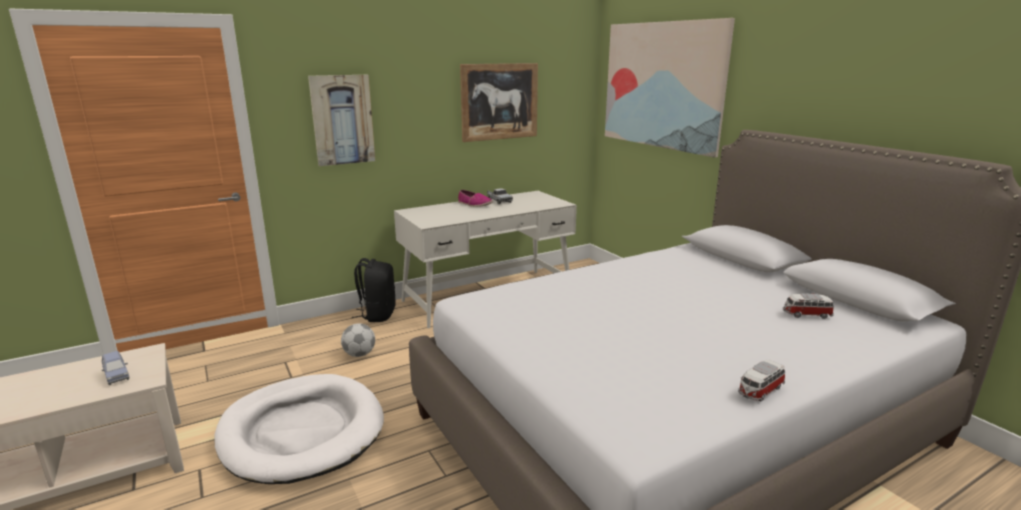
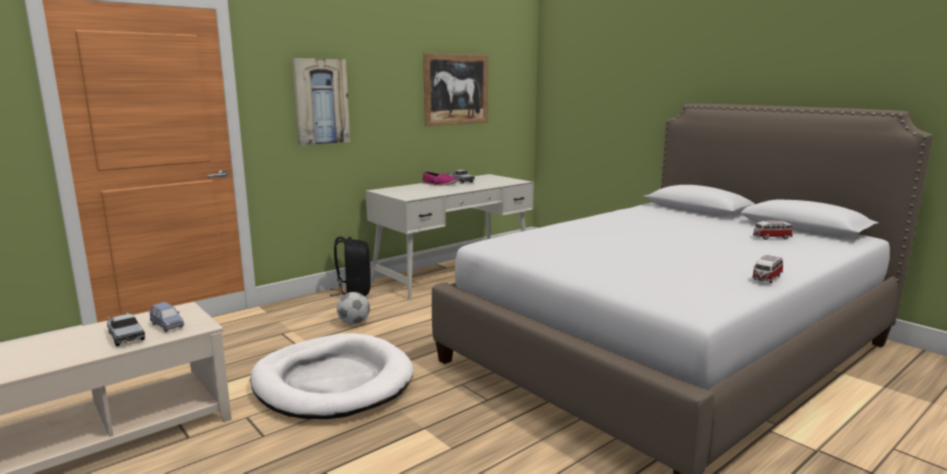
camera: 10 degrees left, 5 degrees down
(70, 387) = (125, 336): none -> toy truck
(662, 85) = (603, 73): picture -> none

